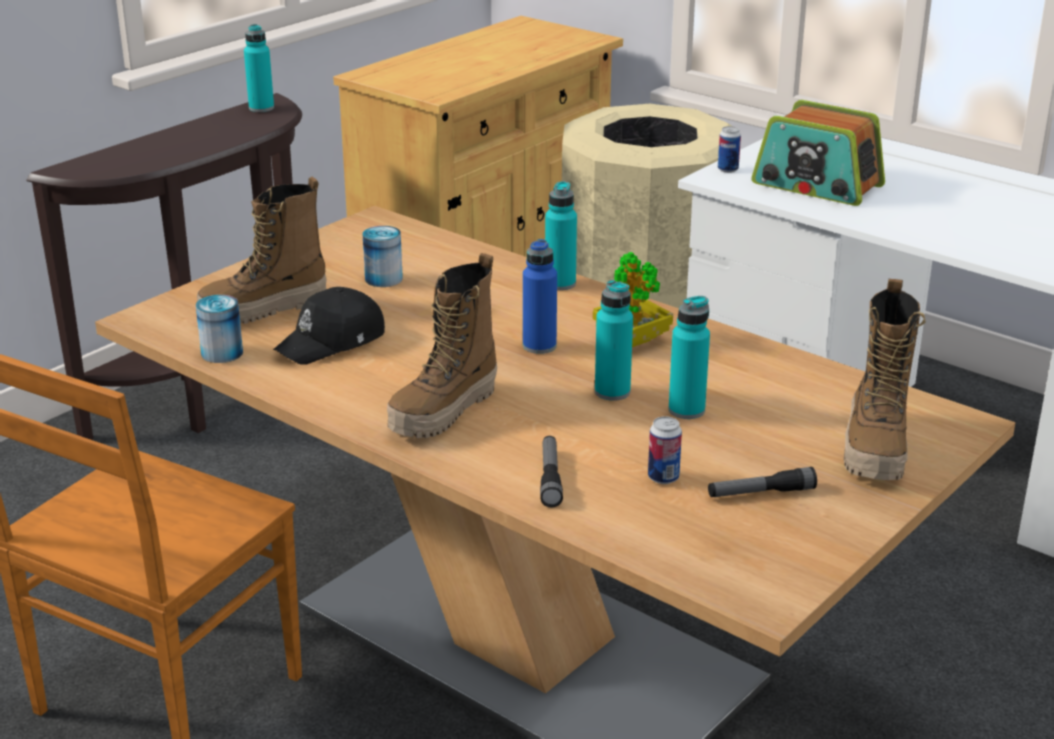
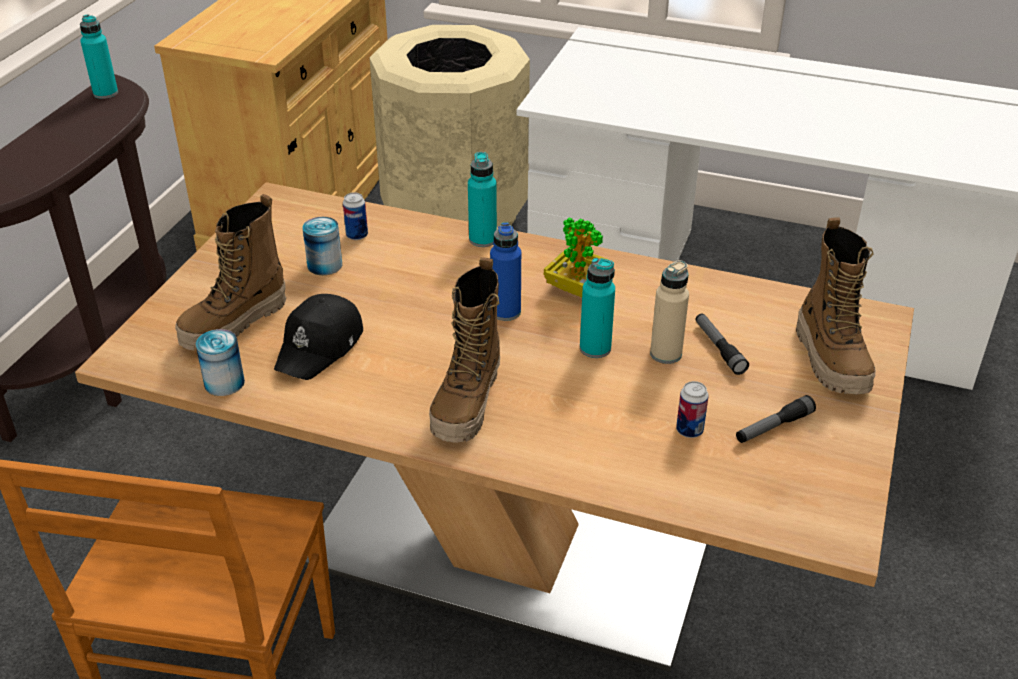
camera: 20 degrees left, 10 degrees up
(550, 478) = (599, 454): flashlight -> flashlight (719, 348)
(686, 410) = (665, 354): turquoise bottle -> beige bottle
(727, 169) = (550, 91): can -> can (357, 235)
(817, 185) = (631, 95): radio -> none

